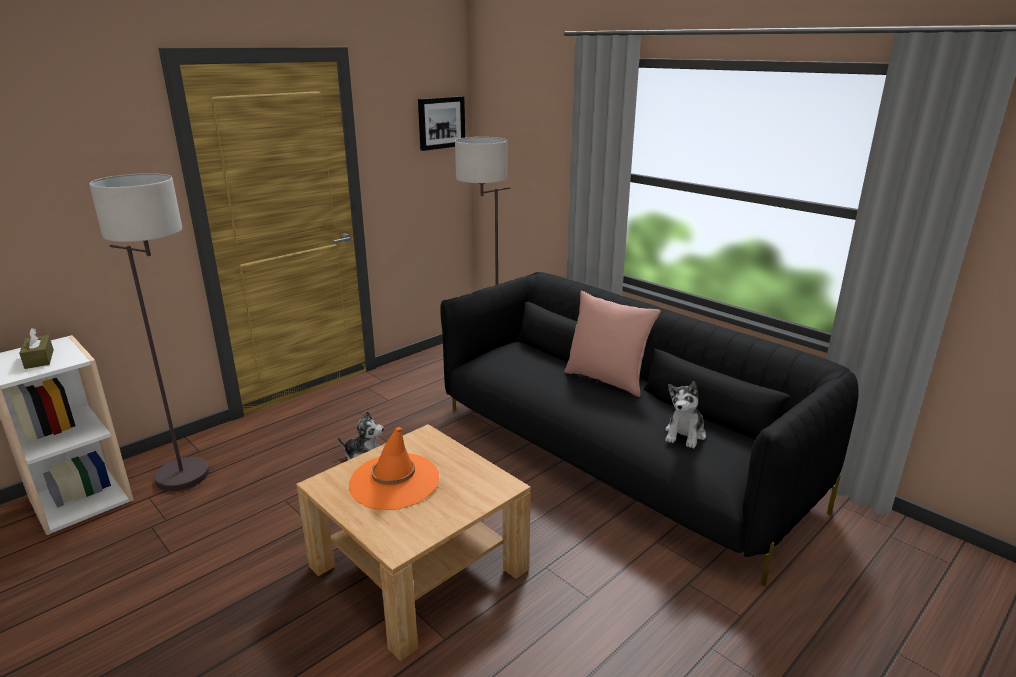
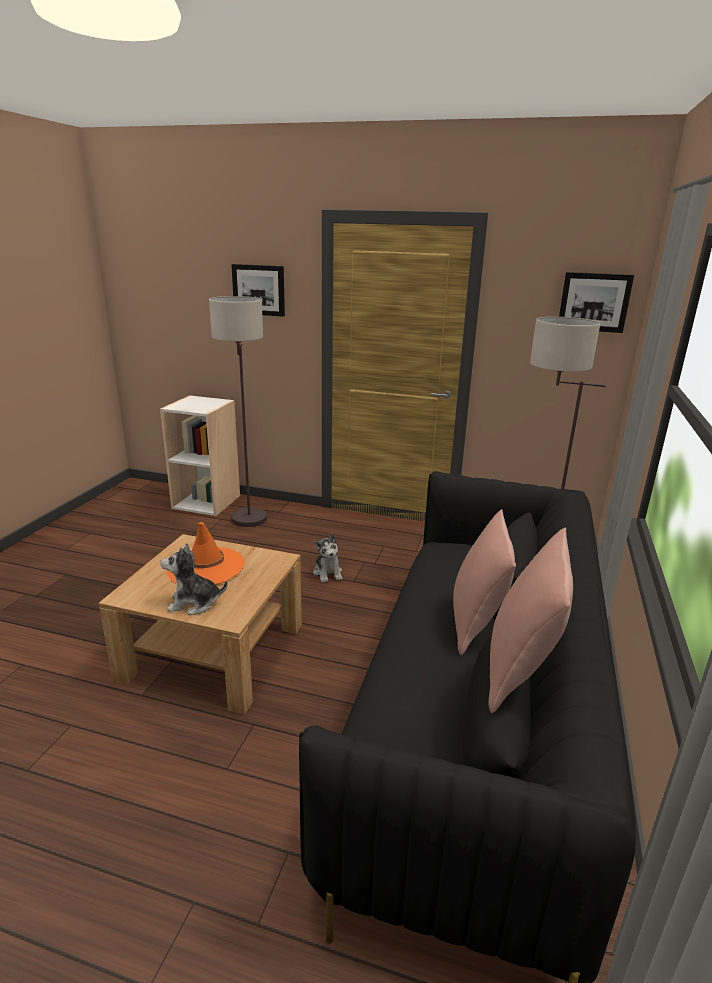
camera: 60 degrees right, 0 degrees up
(39, 359) = (197, 404): brown tissue box -> none
(80, 166) = (259, 290): none -> picture
(685, 434) = (414, 714): plush toy -> plush toy (194, 603)
(711, 366) = (521, 670): none -> pink pillow

